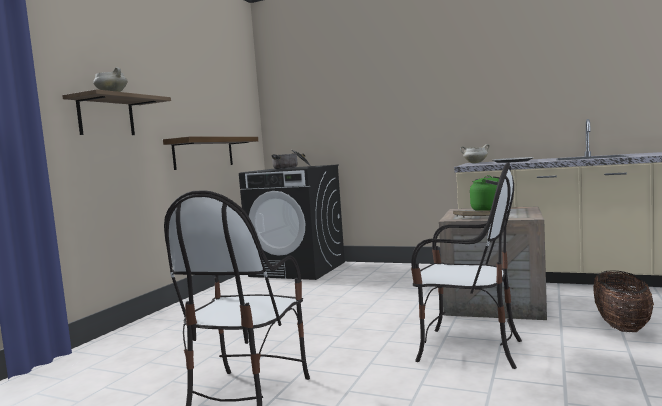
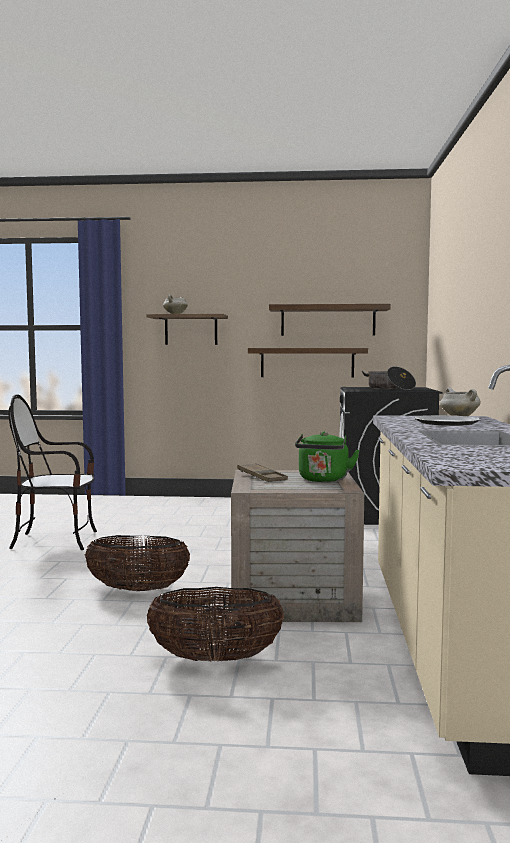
camera: 70 degrees right, 0 degrees up
(212, 113) = (328, 320): none -> shelf
(468, 349) = (138, 589): chair -> basket

